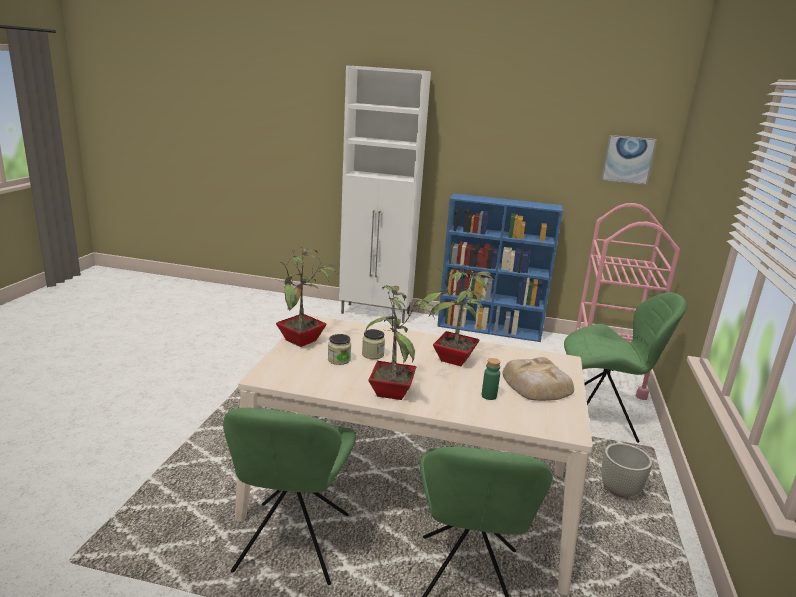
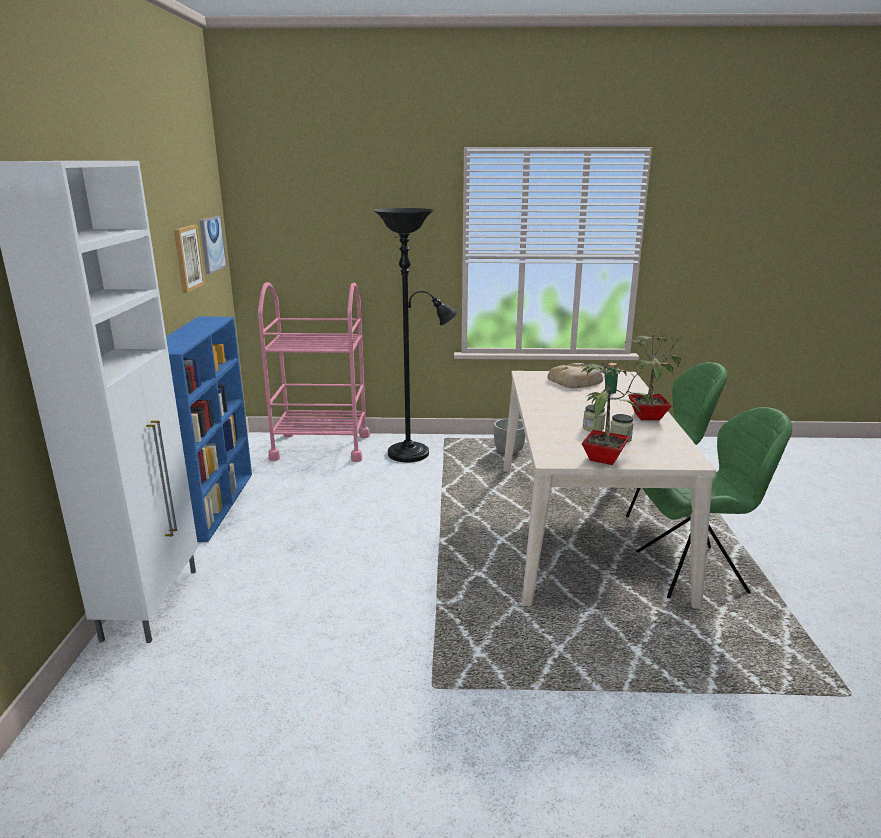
camera: 100 degrees left, 0 degrees up
(453, 360) = (567, 402): potted plant -> none
(568, 158) = (187, 258): none -> picture
(600, 420) = (414, 453): green chair -> black floor lamp

